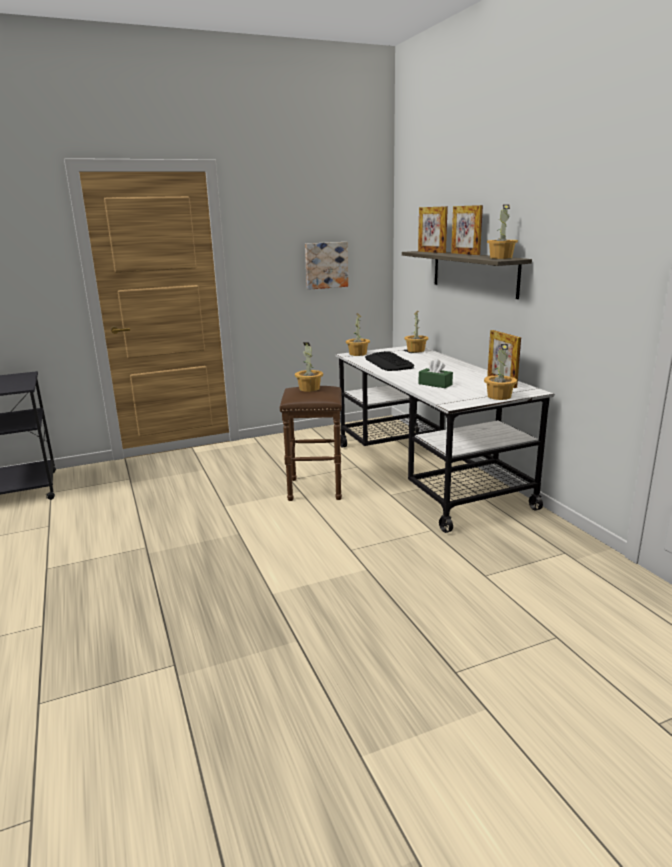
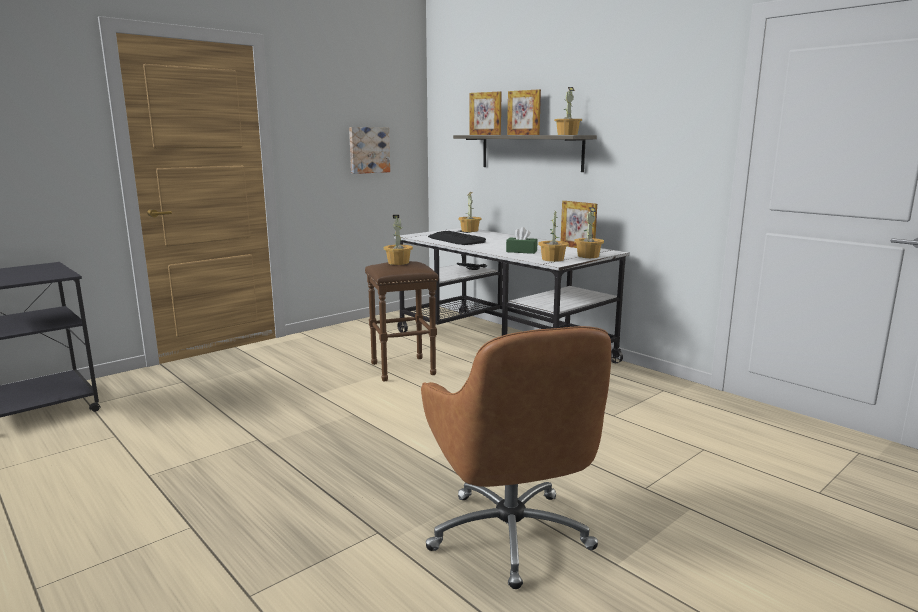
camera: 20 degrees left, 5 degrees down
(282, 695) = (509, 535): none -> brown office chair
(357, 354) = (416, 235): potted plant -> potted plant (552, 259)

